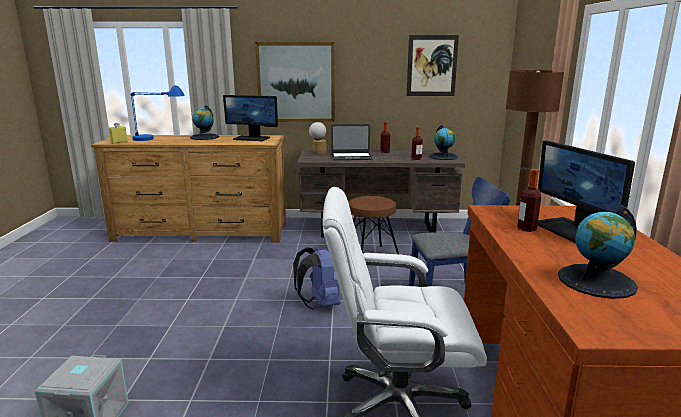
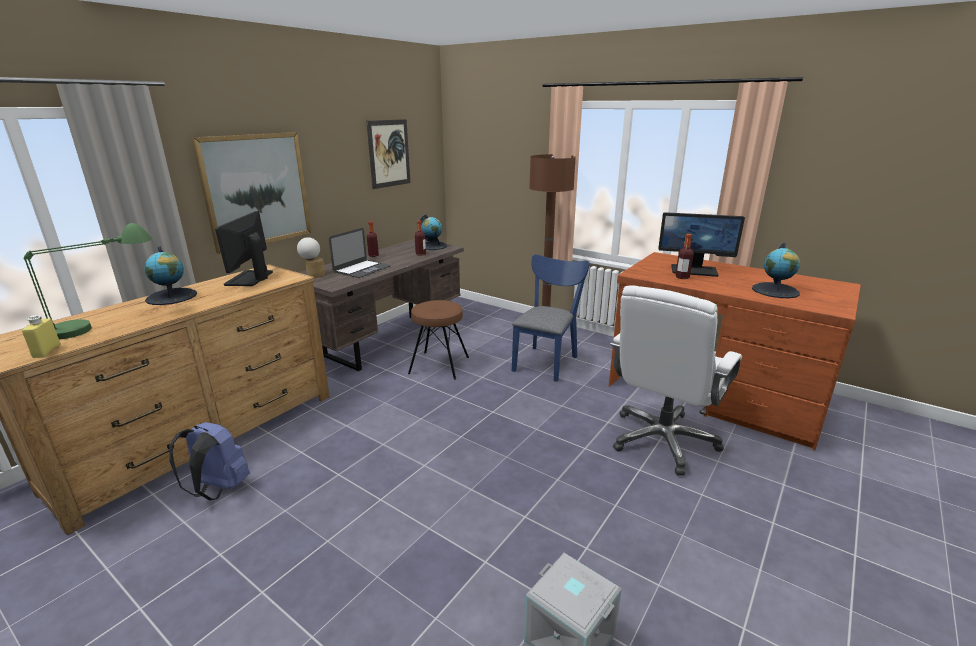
camera: 55 degrees left, 5 degrees up
(159, 139) = (108, 323): blue table lamp -> green table lamp
(252, 138) = (250, 278): monitor -> monitor turned 135 degrees clockwise
(319, 304) = (492, 421): blue backpack -> blue backpack (217, 489)

